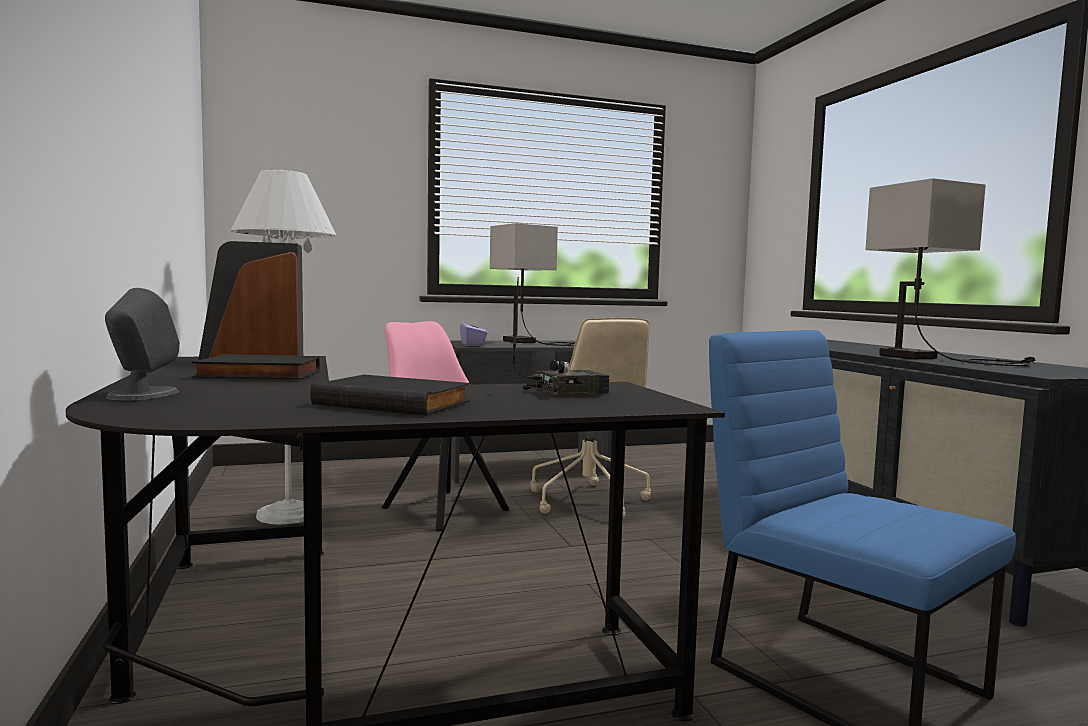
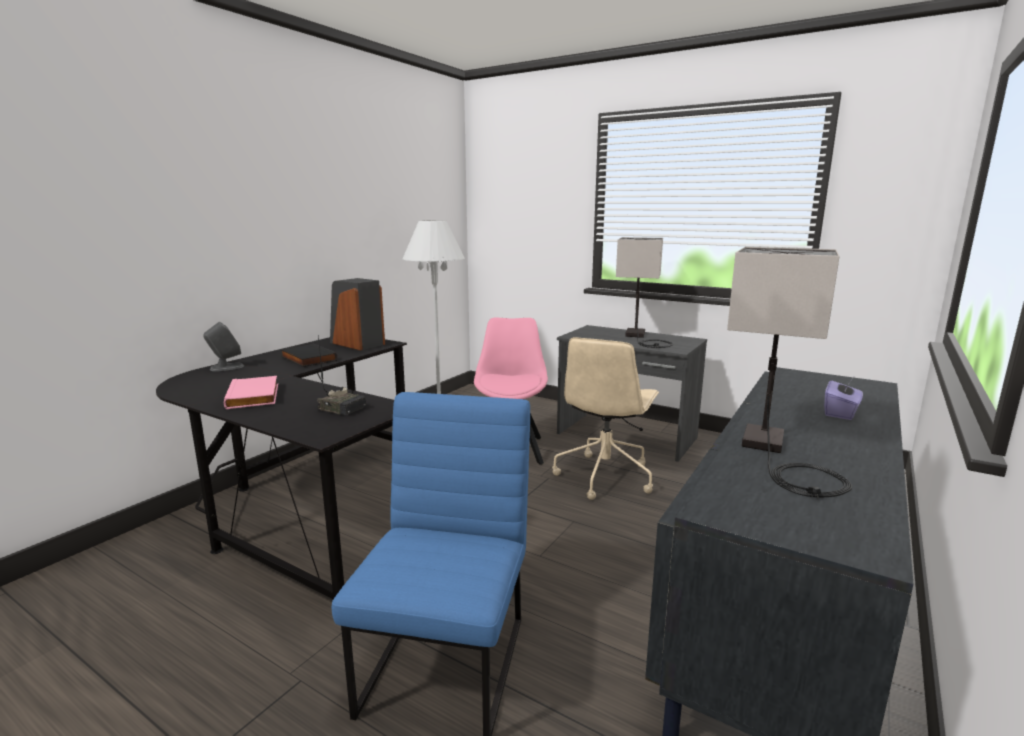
camera: 50 degrees right, 10 degrees up
(395, 403) = (255, 396): black book -> pink book
(473, 345) = (579, 335): purple tissue box -> purple tissue box (840, 413)

